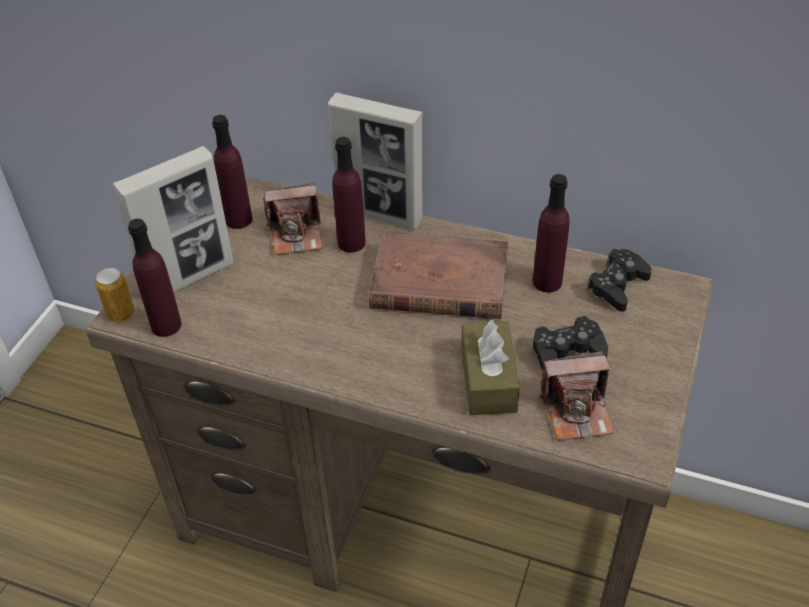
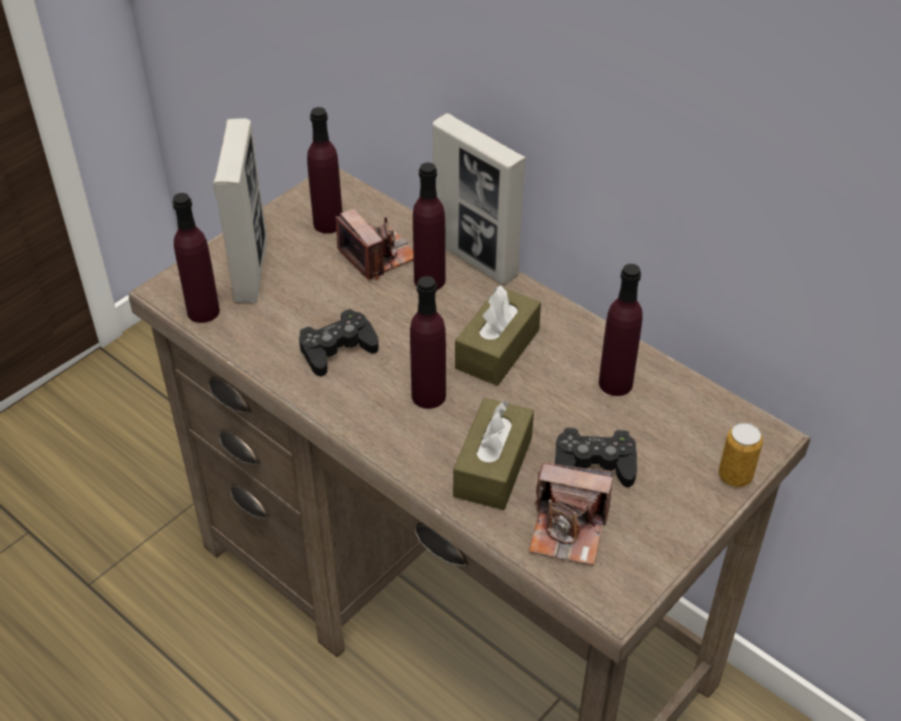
camera: 20 degrees right, 0 degrees up
(121, 313) = (167, 287): can -> can (735, 476)
(190, 277) = (250, 270): picture frame -> picture frame turned 75 degrees counterclockwise
(296, 234) = (378, 256): camera -> camera turned 135 degrees counterclockwise
(403, 338) = (428, 395): none -> purple bottle
(438, 282) = (497, 349): brown book -> brown tissue box
(617, 285) = (692, 410): black game controller -> black game controller (337, 349)

